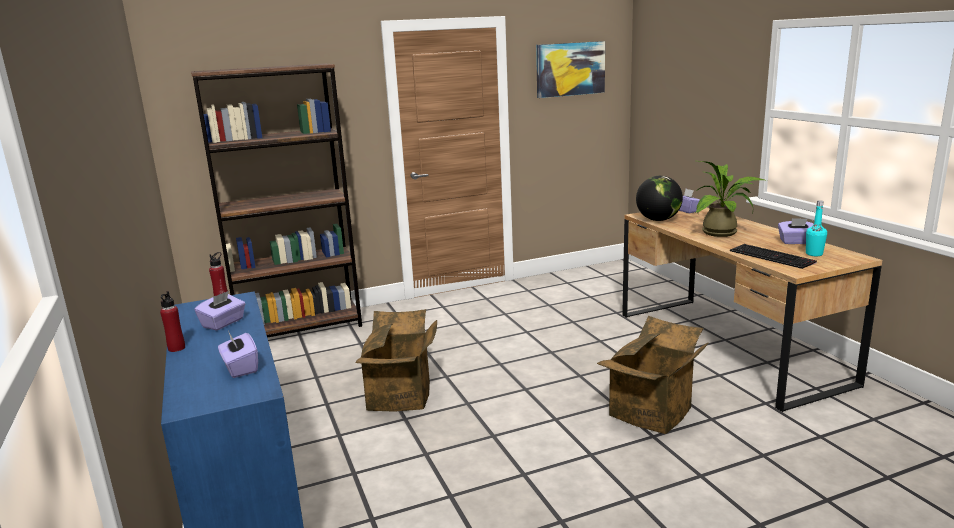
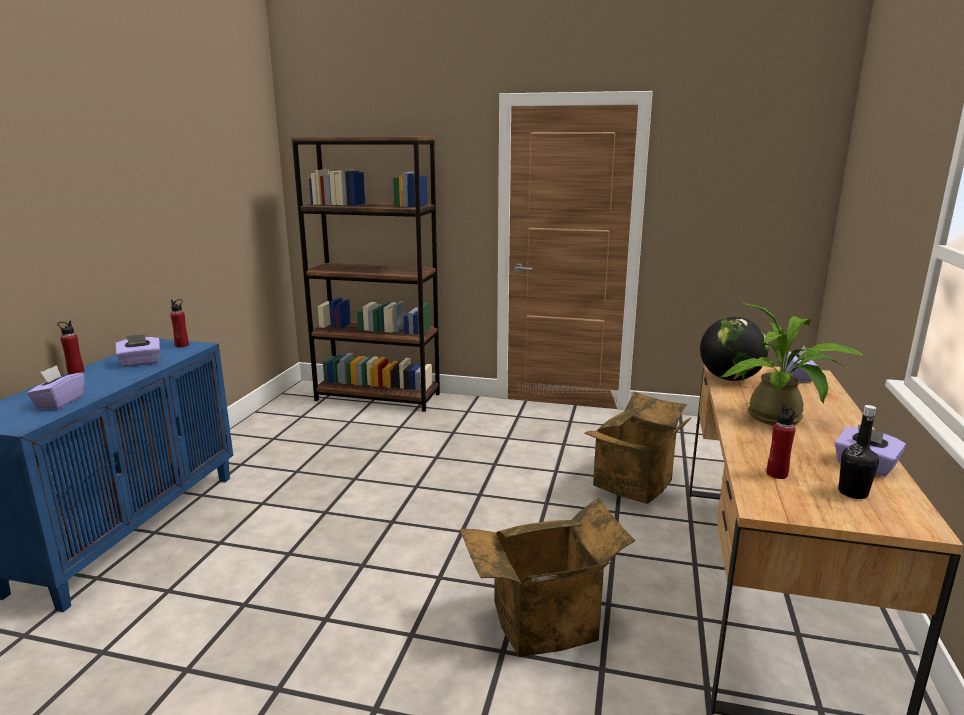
camera: 35 degrees right, 0 degrees up
(402, 396) = (354, 490): cardboard box -> cardboard box (635, 485)
(570, 69) = (741, 163): picture -> none
(773, 256) = (777, 474): keyboard -> red bottle
(814, 254) = (853, 493): turquoise bottle -> black bottle

